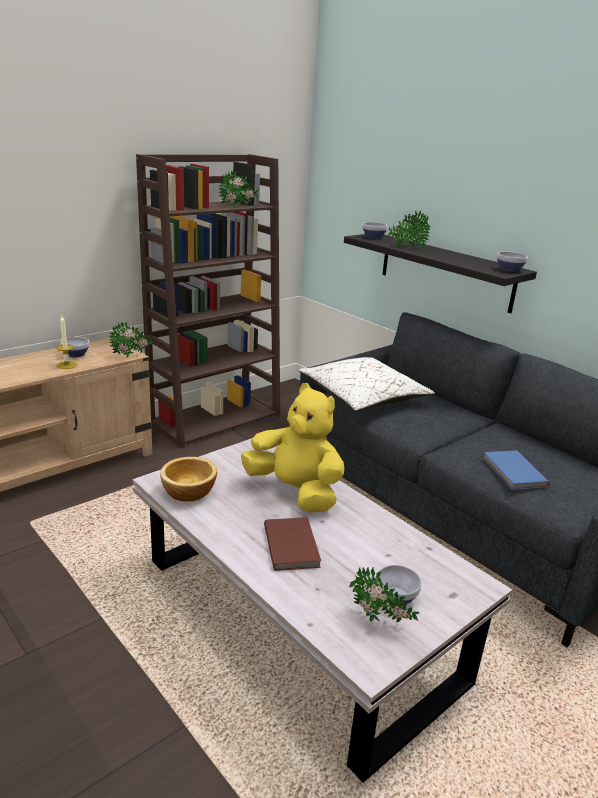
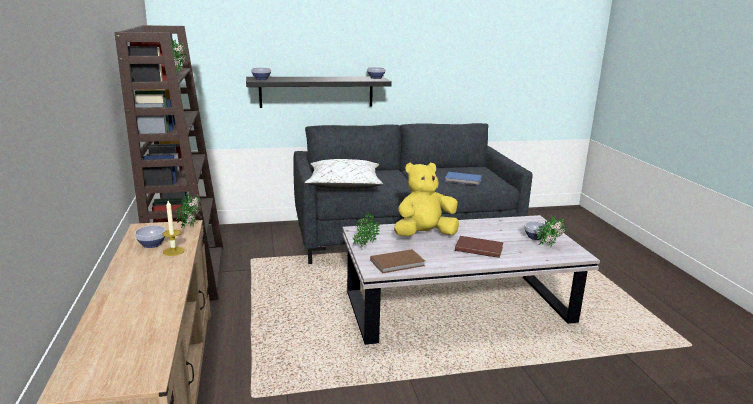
camera: 60 degrees left, 5 degrees down
(189, 492) = (398, 263): bowl -> brown book
(407, 247) = (299, 79): potted plant -> potted plant (364, 247)

